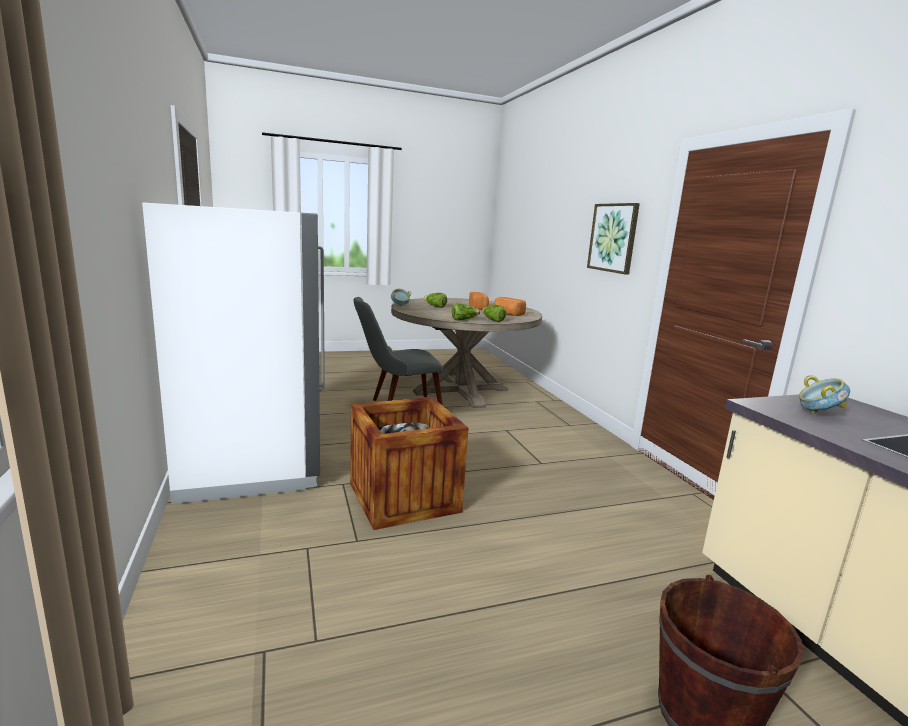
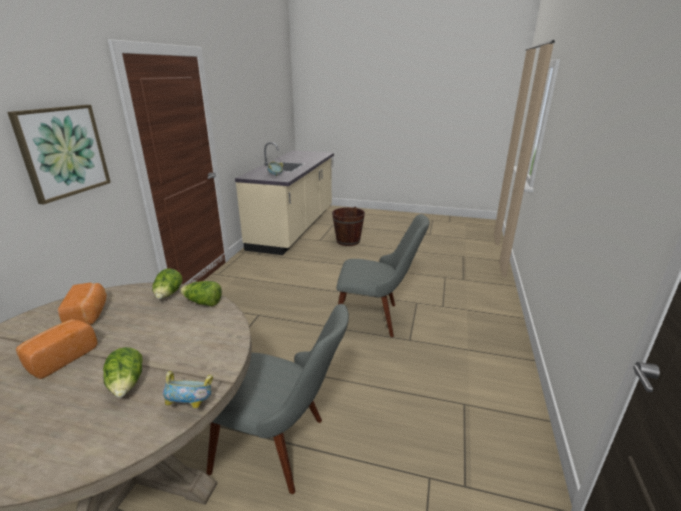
camera: 145 degrees left, 10 degrees up
(252, 461) = (479, 388): white fridge -> none
(404, 497) = (376, 318): crate -> grey chair

